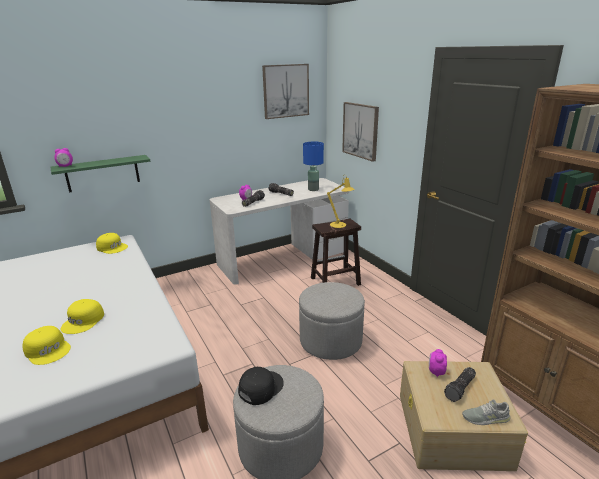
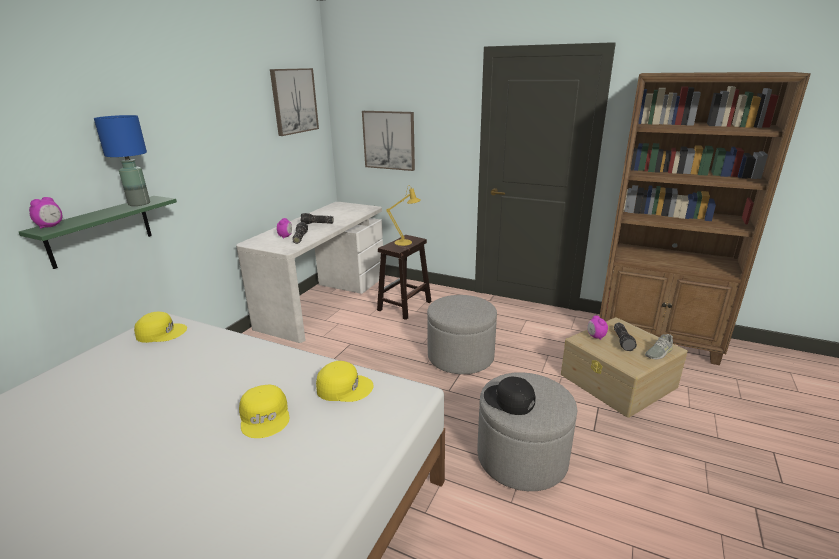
camera: 35 degrees left, 0 degrees up
(48, 349) = (270, 462): yellow cap -> yellow cap (344, 387)
(260, 387) = (509, 400): black cap -> black cap turned 60 degrees counterclockwise
(313, 189) = (346, 213): blue table lamp -> blue table lamp (140, 203)

